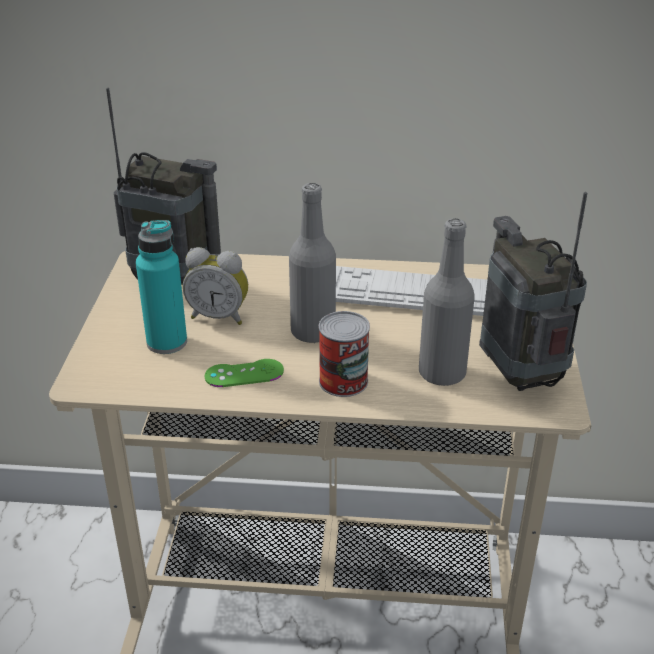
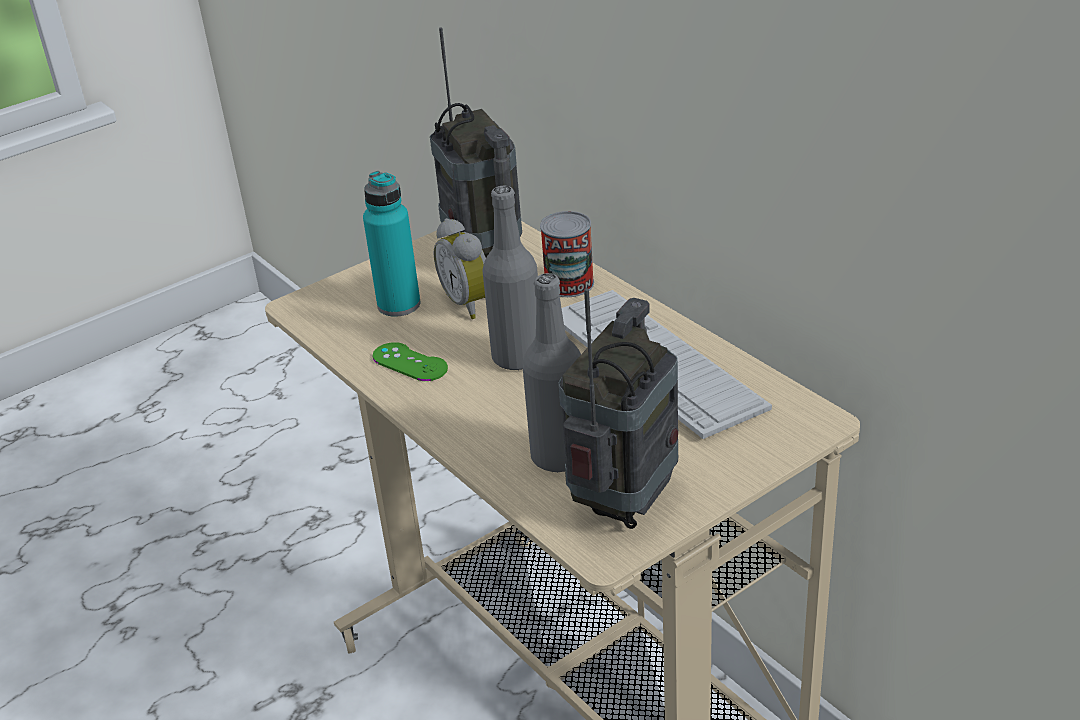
camera: 50 degrees right, 0 degrees up
(343, 381) = (470, 413): can -> can (569, 284)

